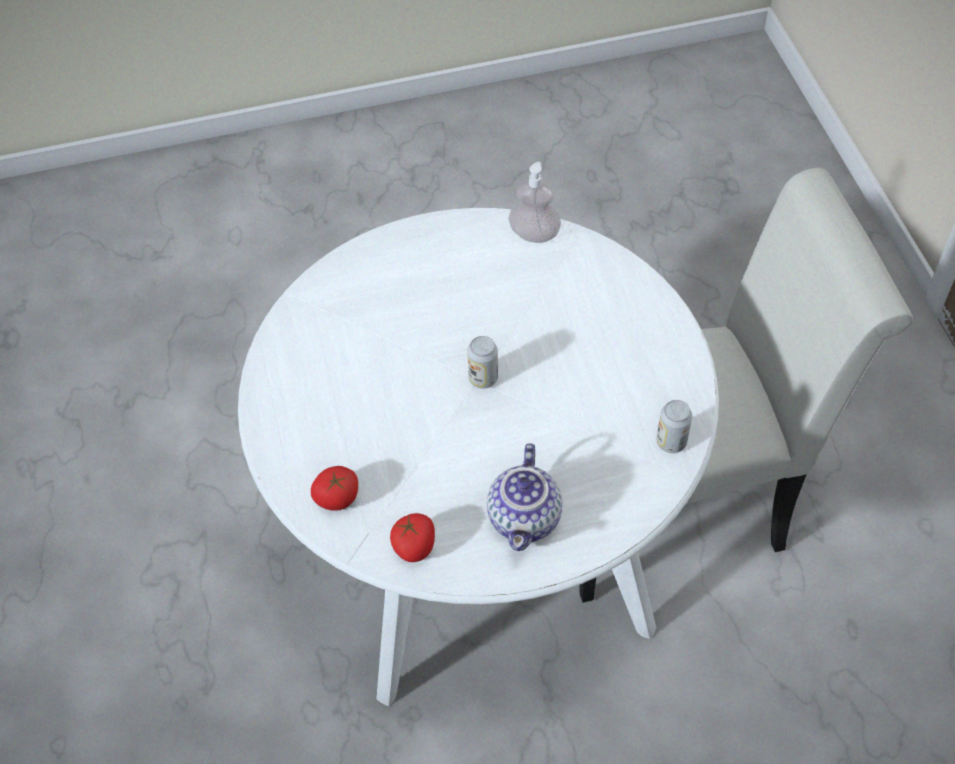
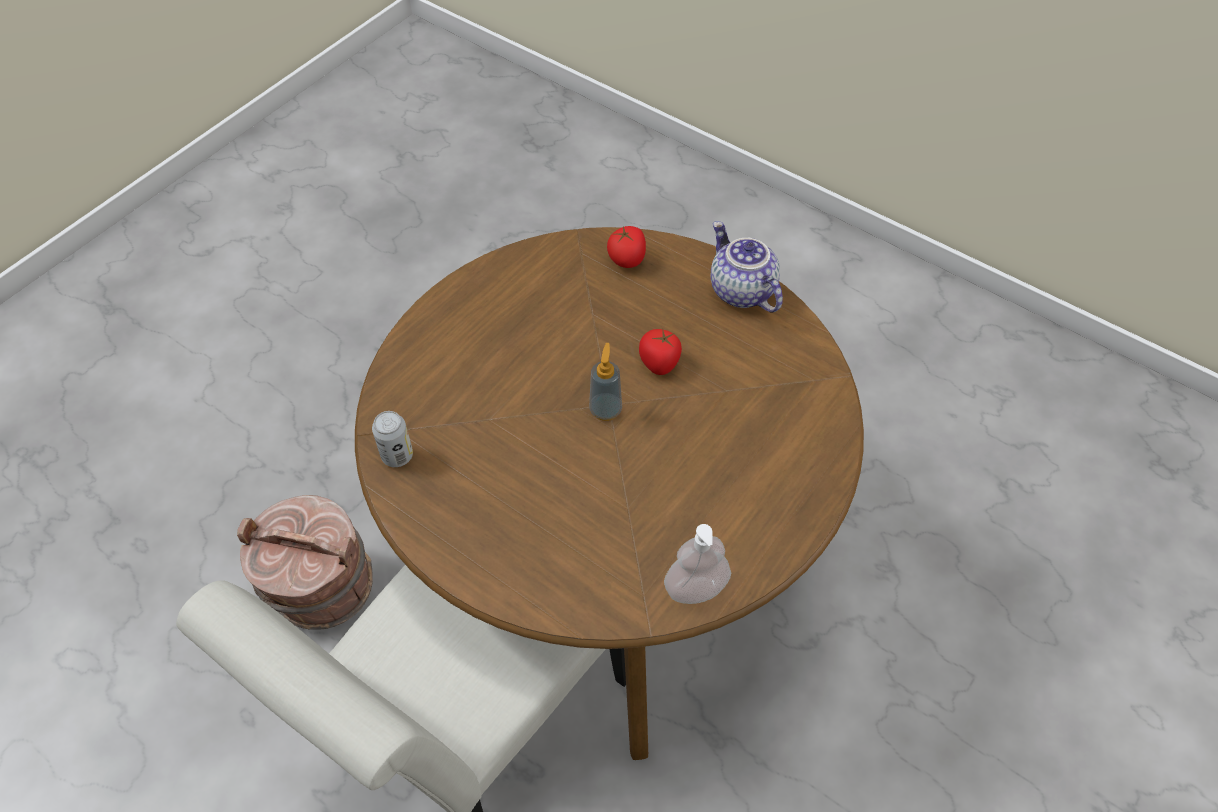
camera: 140 degrees right, 0 degrees up
(414, 546) = (540, 264): tomato -> tomato (659, 363)
(483, 378) = (605, 409): can -> soap dispenser
(483, 547) = (610, 572): white dining table -> brown dining table
(526, 519) = (473, 326): teapot -> teapot (740, 291)
(737, 700) = (321, 589): none -> brown bucket

